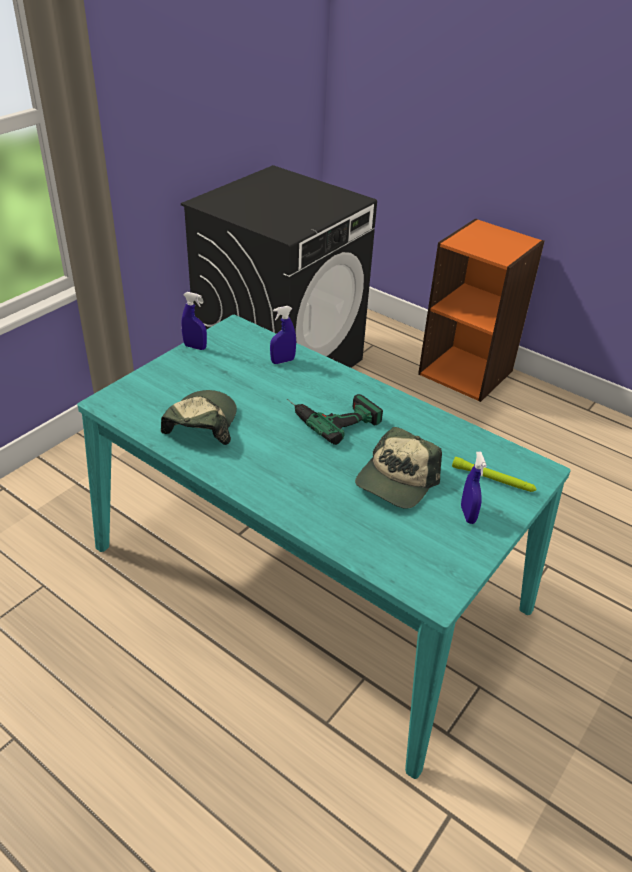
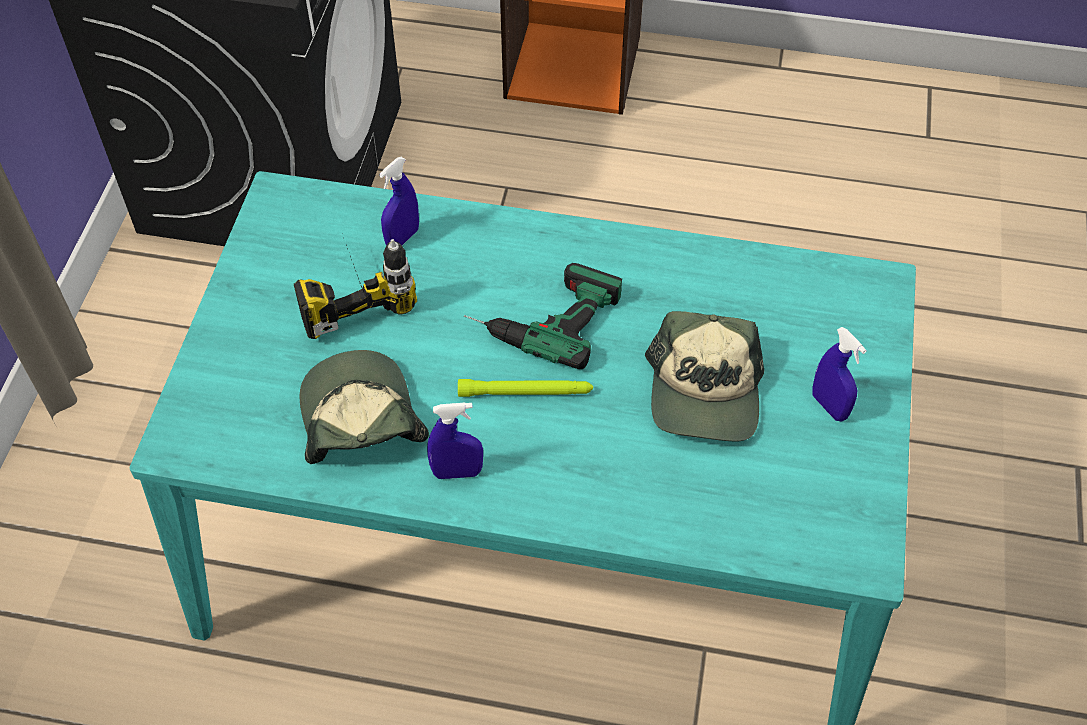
camera: 25 degrees left, 15 degrees up
(195, 347) = (242, 268): blue spray bottle -> blue spray bottle (457, 472)
(241, 372) = (351, 288): none -> power drill
(493, 479) = (828, 329): green flashlight -> green flashlight (525, 392)

